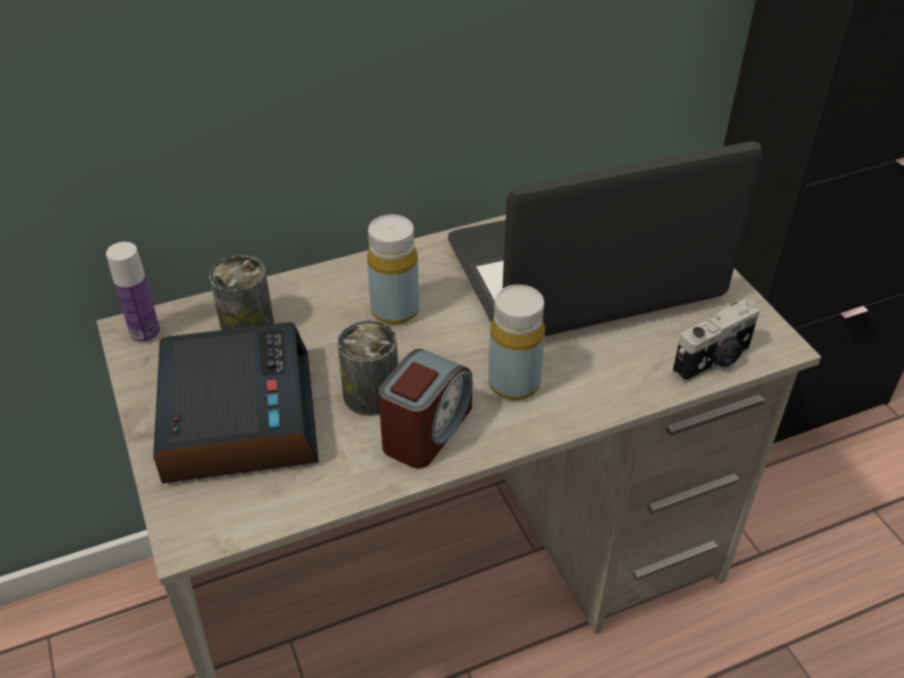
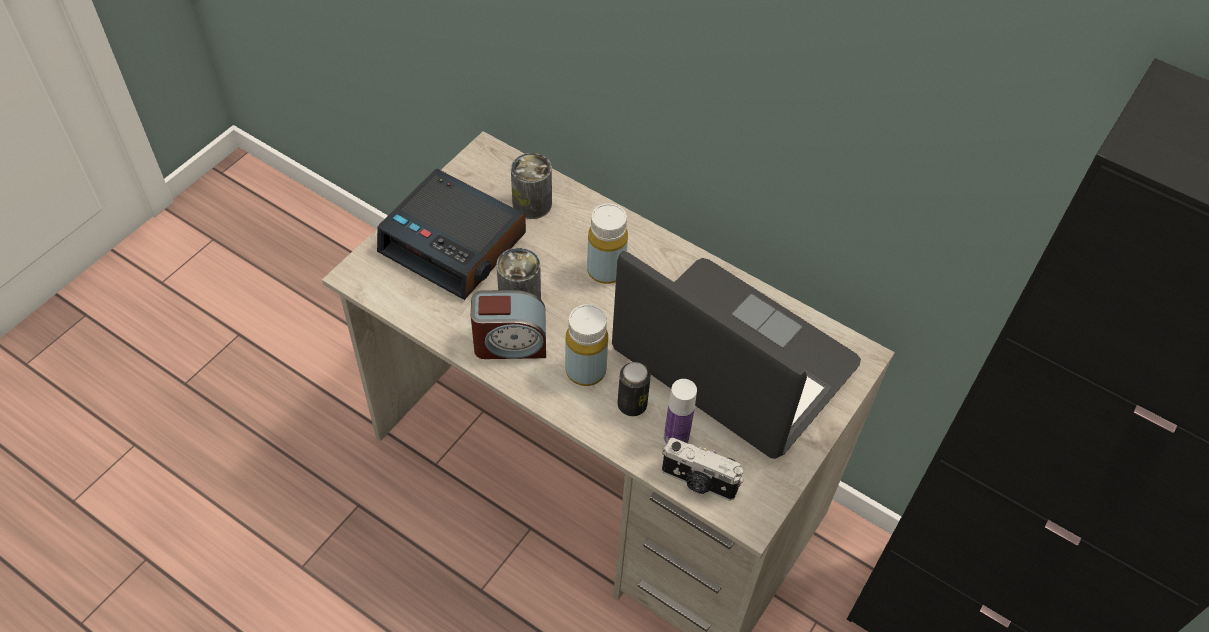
camera: 55 degrees right, 10 degrees up
(145, 333) = (488, 160): bottle -> bottle (676, 438)
(236, 416) = (455, 243): alarm clock -> alarm clock turned 75 degrees clockwise
(585, 367) = (632, 404): none -> can

